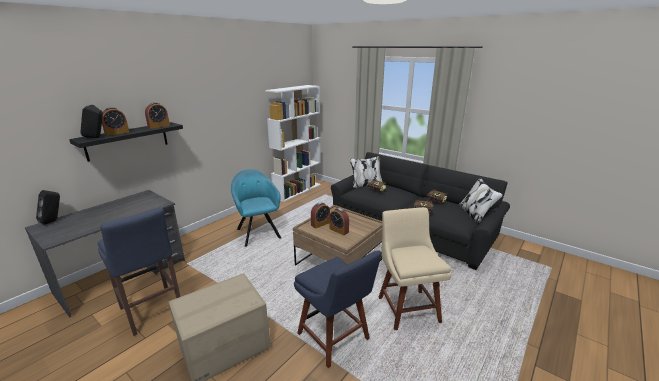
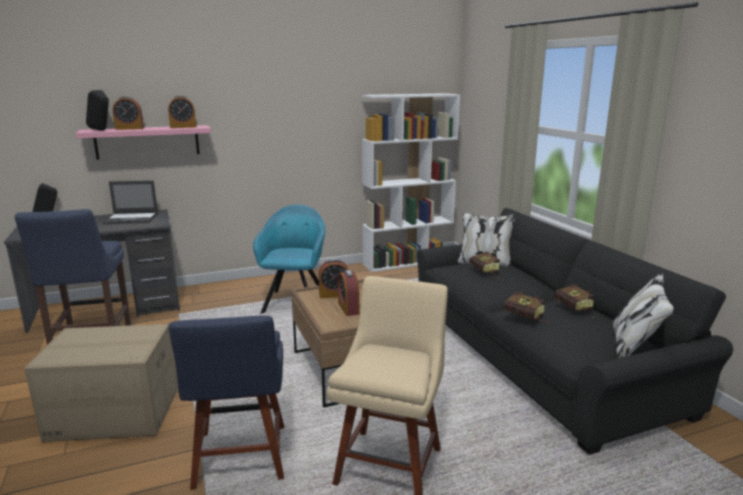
camera: 30 degrees right, 5 degrees down
(127, 141) = (147, 142): black shelf -> pink shelf
(133, 203) = (132, 218): none -> laptop

